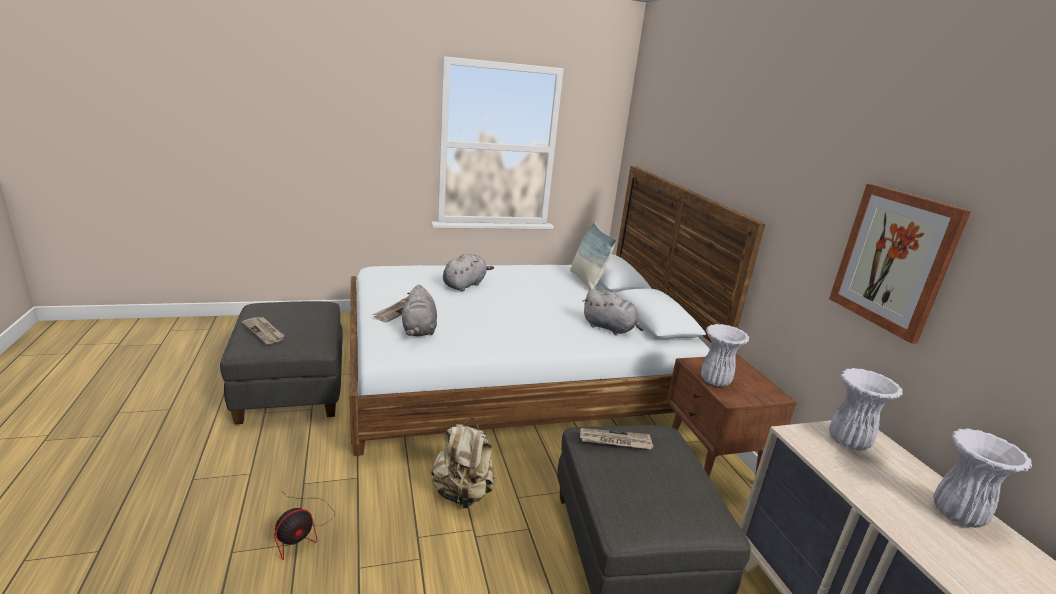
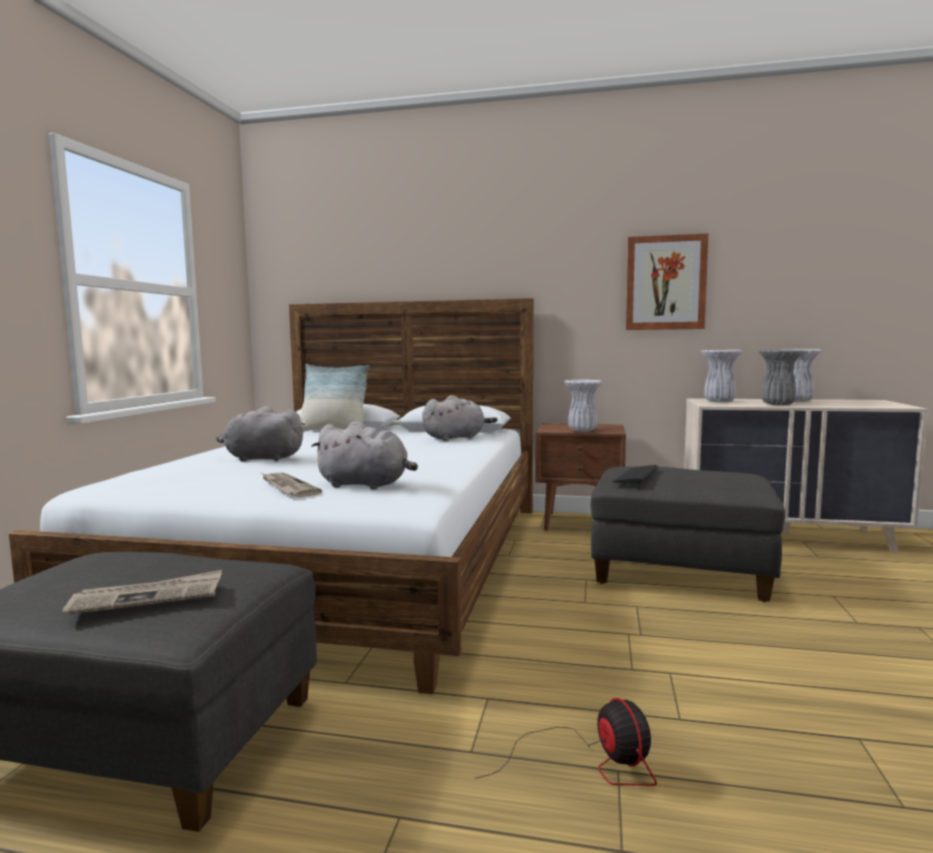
camera: 60 degrees left, 15 degrees down
(463, 493) = (564, 629): beige backpack -> none
(465, 285) = (261, 459): grey plush toy -> grey plush toy turned 60 degrees counterclockwise
(615, 441) = (635, 476): newspaper -> keyboard
(876, 491) = (777, 404): none -> grey vase

